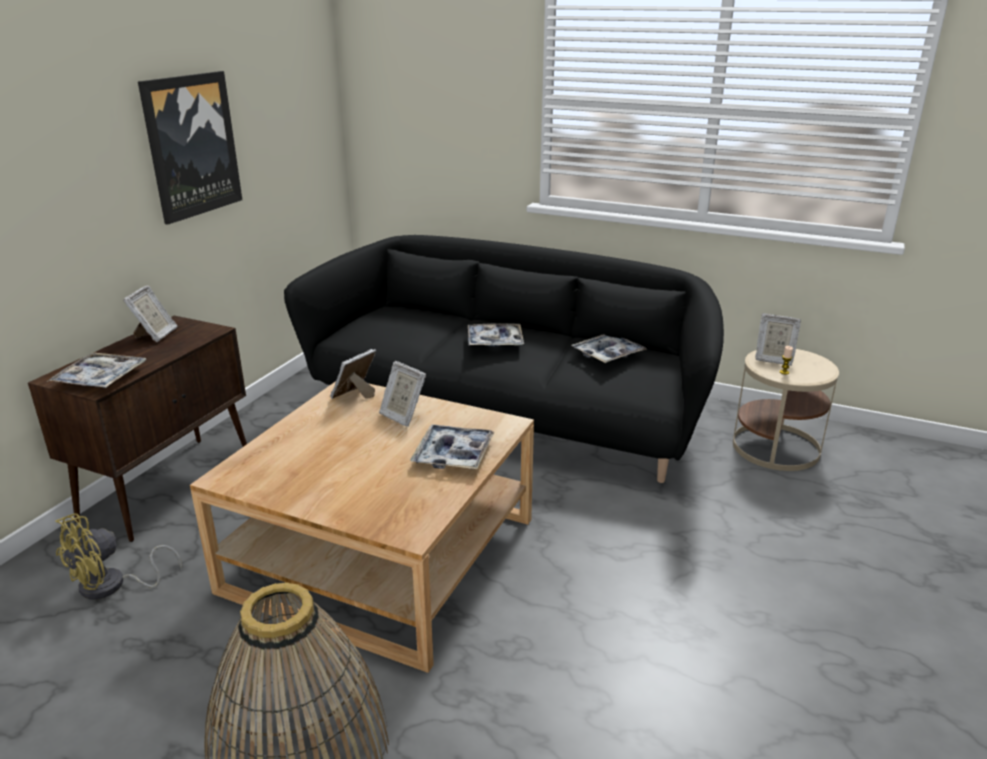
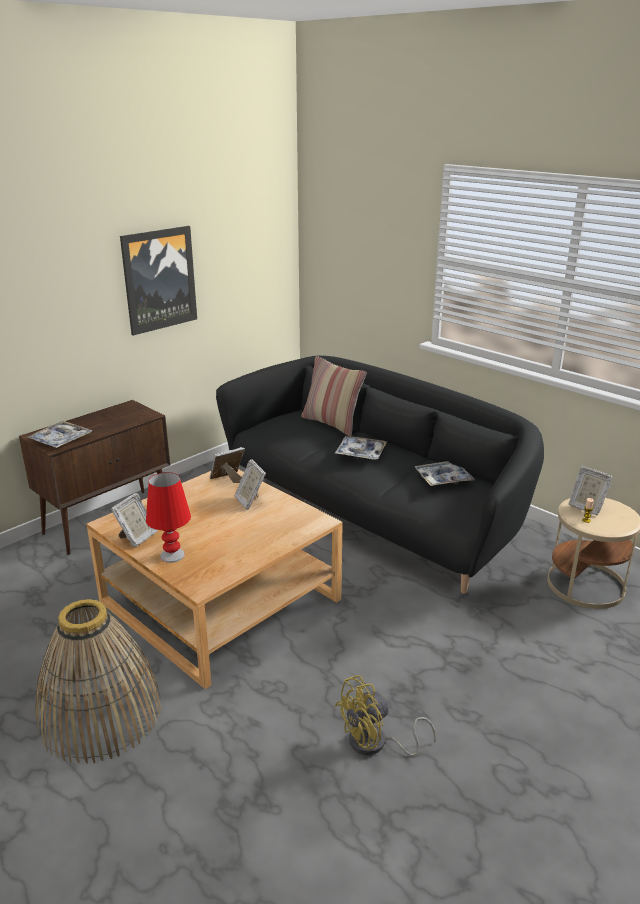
camera: 20 degrees right, 0 degrees up
(112, 586) = (44, 581): yellow fan -> yellow fan (375, 744)
(155, 335) = (111, 413): picture frame -> picture frame (137, 538)
(345, 501) = (172, 555): none -> red table lamp
(437, 315) = (332, 424): none -> pillow
(453, 454) = (265, 537): tray -> none

